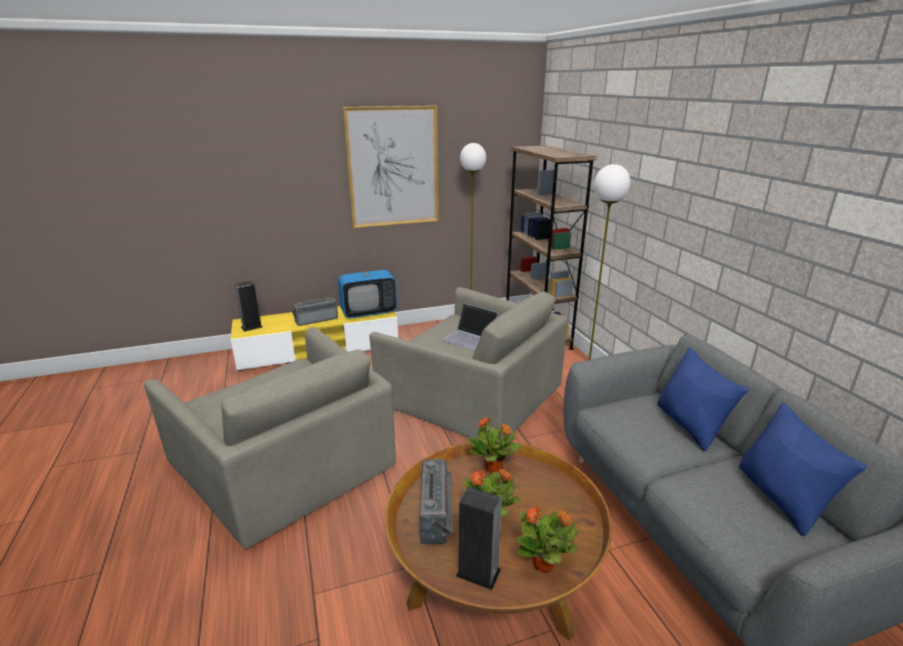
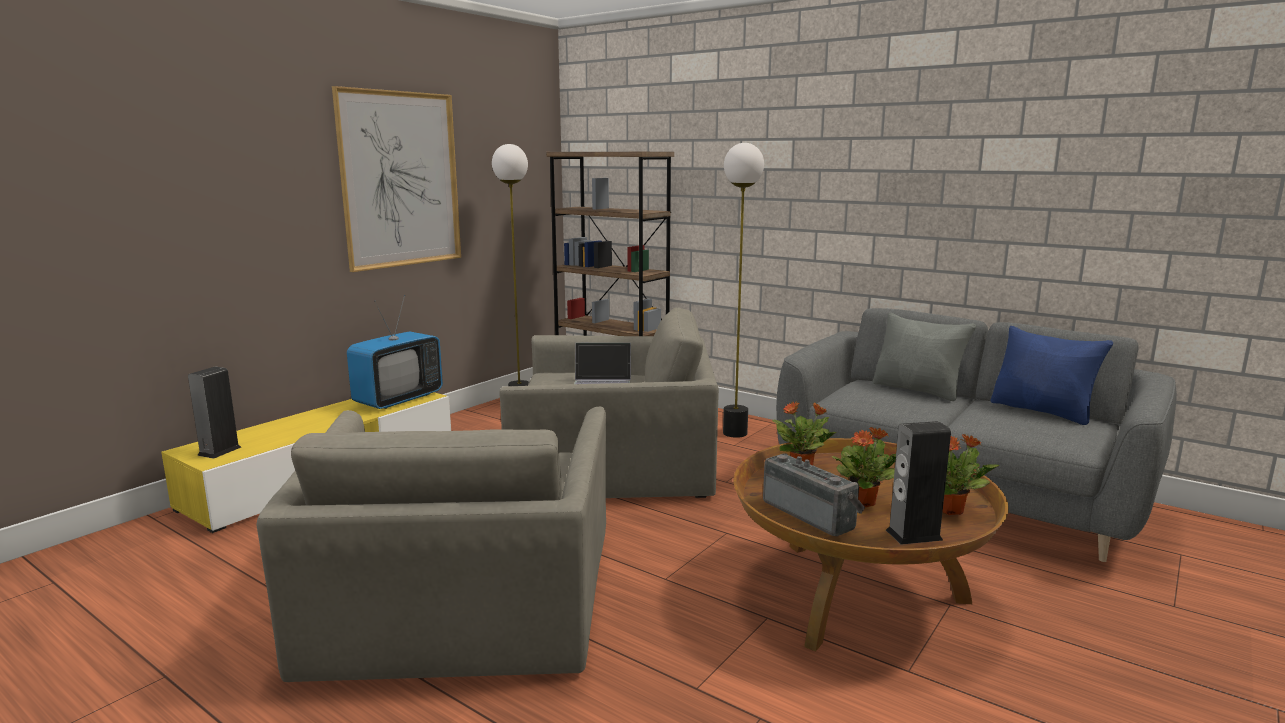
camera: 35 degrees left, 10 degrees down
(285, 461) = (462, 595): grey armchair -> grey armchair turned 75 degrees clockwise
(316, 319) = (324, 421): radio -> none
(690, 426) = (918, 390): blue pillow -> grey pillow

